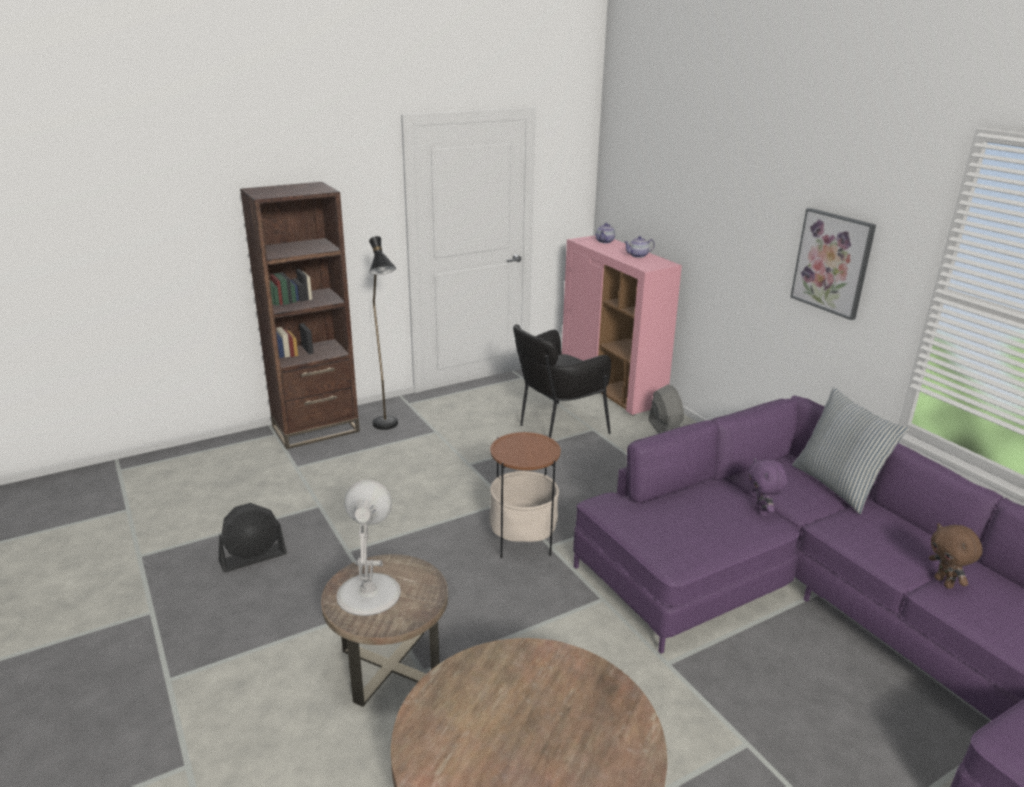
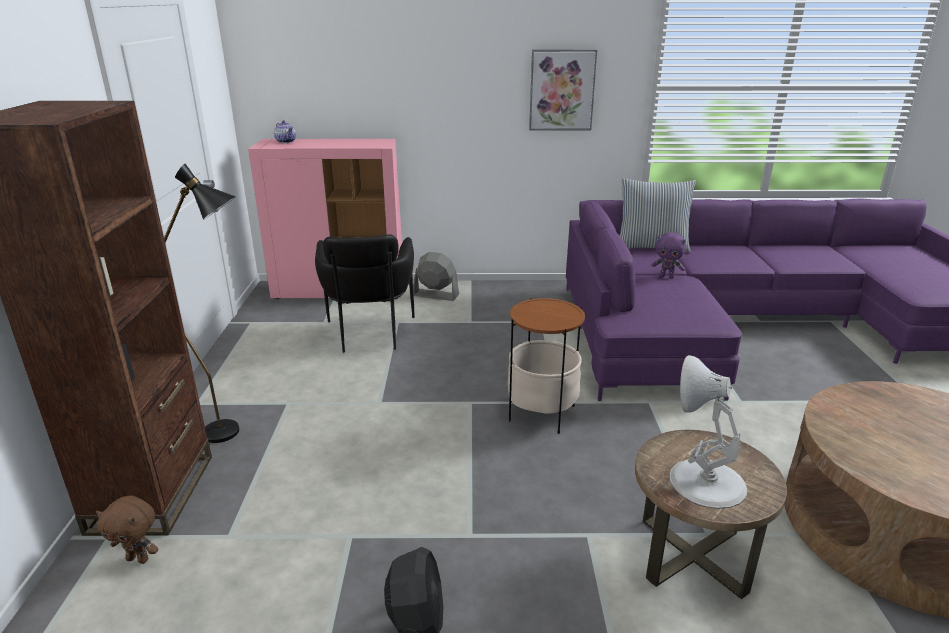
camera: 60 degrees left, 0 degrees up
(638, 255) = (347, 142): teapot -> none
(944, 582) = (773, 259): brown plush toy -> brown plush toy (138, 559)

